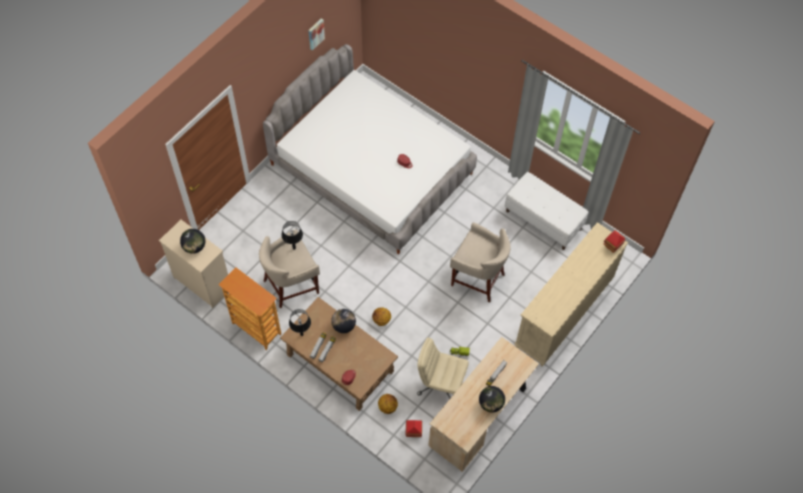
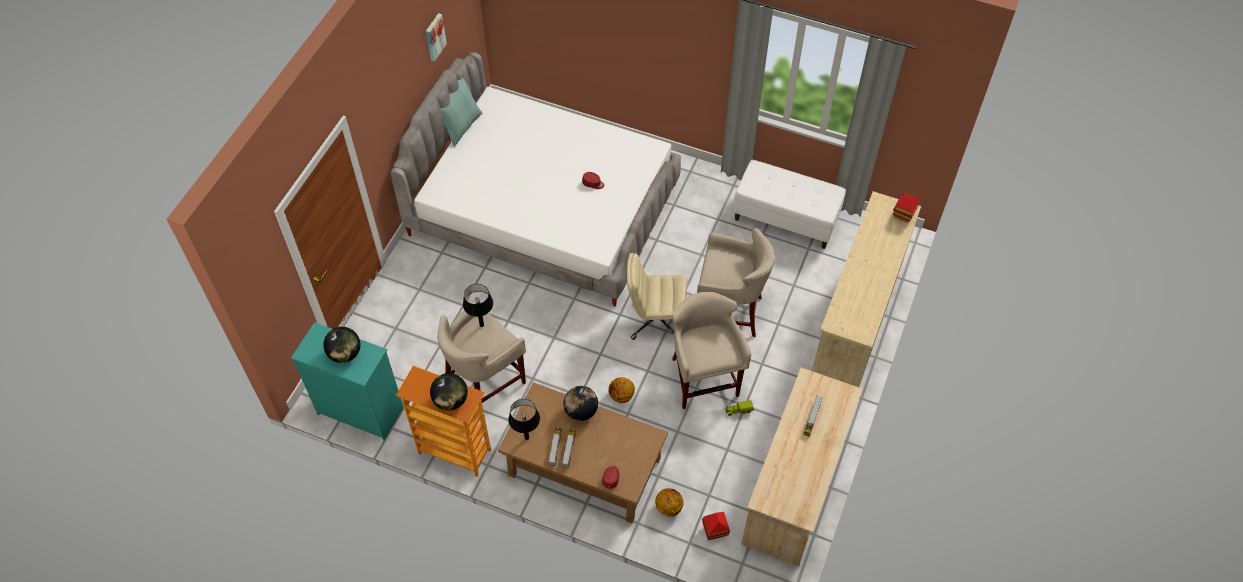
camera: 15 degrees left, 5 degrees down
(202, 282) = (360, 410): beige dresser -> turquoise dresser
(325, 96) = (460, 126): none -> pillow
(440, 384) = (728, 458): beige office chair -> beige office chair (656, 320)
(442, 323) = (703, 379): none -> beige stool
(491, 403) = (819, 458): globe -> globe (451, 400)

